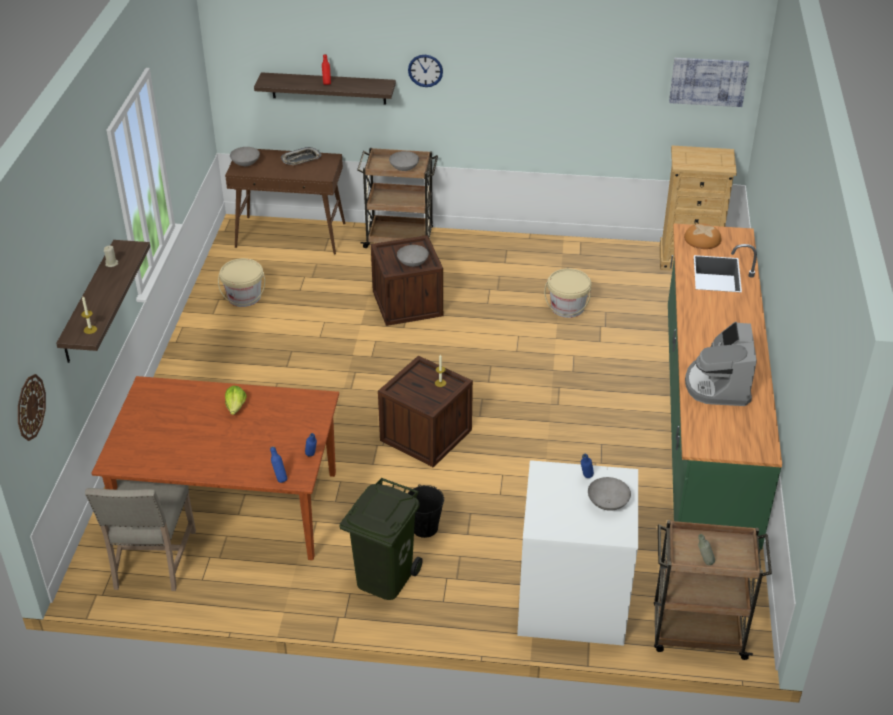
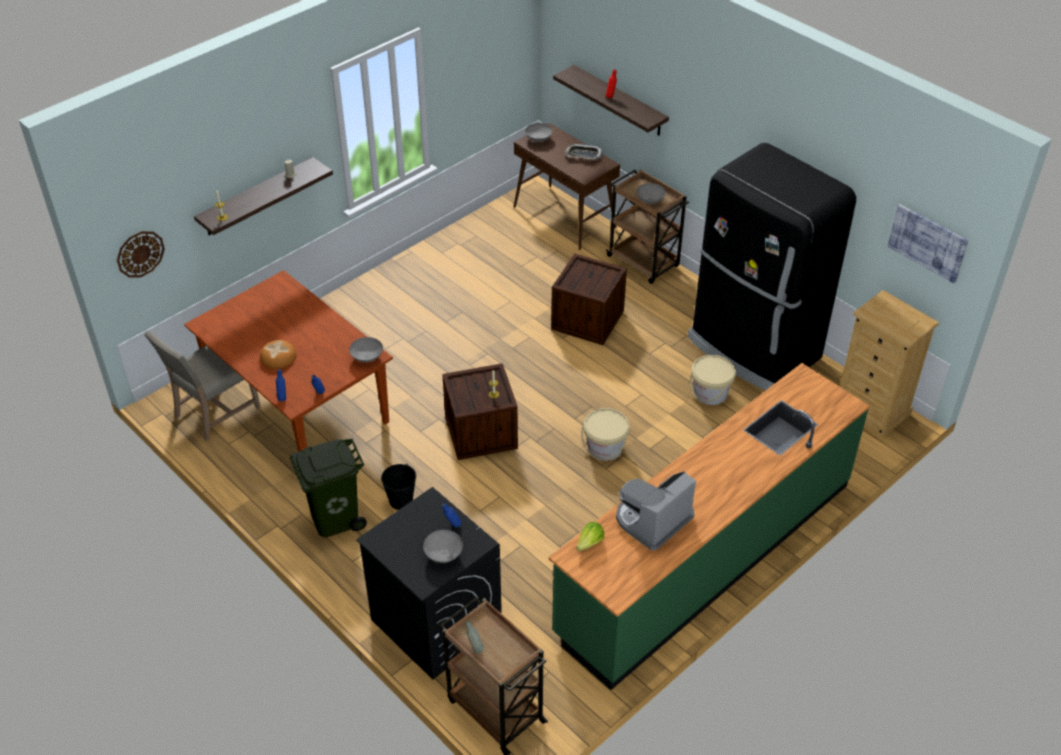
camera: 40 degrees right, 5 degrees up
(236, 407) = (315, 329): lettuce -> lettuce (590, 543)
(244, 297) = (476, 251): beige bucket -> beige bucket (605, 448)
(412, 264) = (588, 286): grey bowl -> grey bowl (366, 358)
(425, 70) = (692, 119): wall clock -> none
(560, 260) = (753, 349): none -> black fridge
(571, 601) = (435, 622): white washing machine -> black washing machine
(702, 239) = (808, 390): bread -> bread (278, 357)

